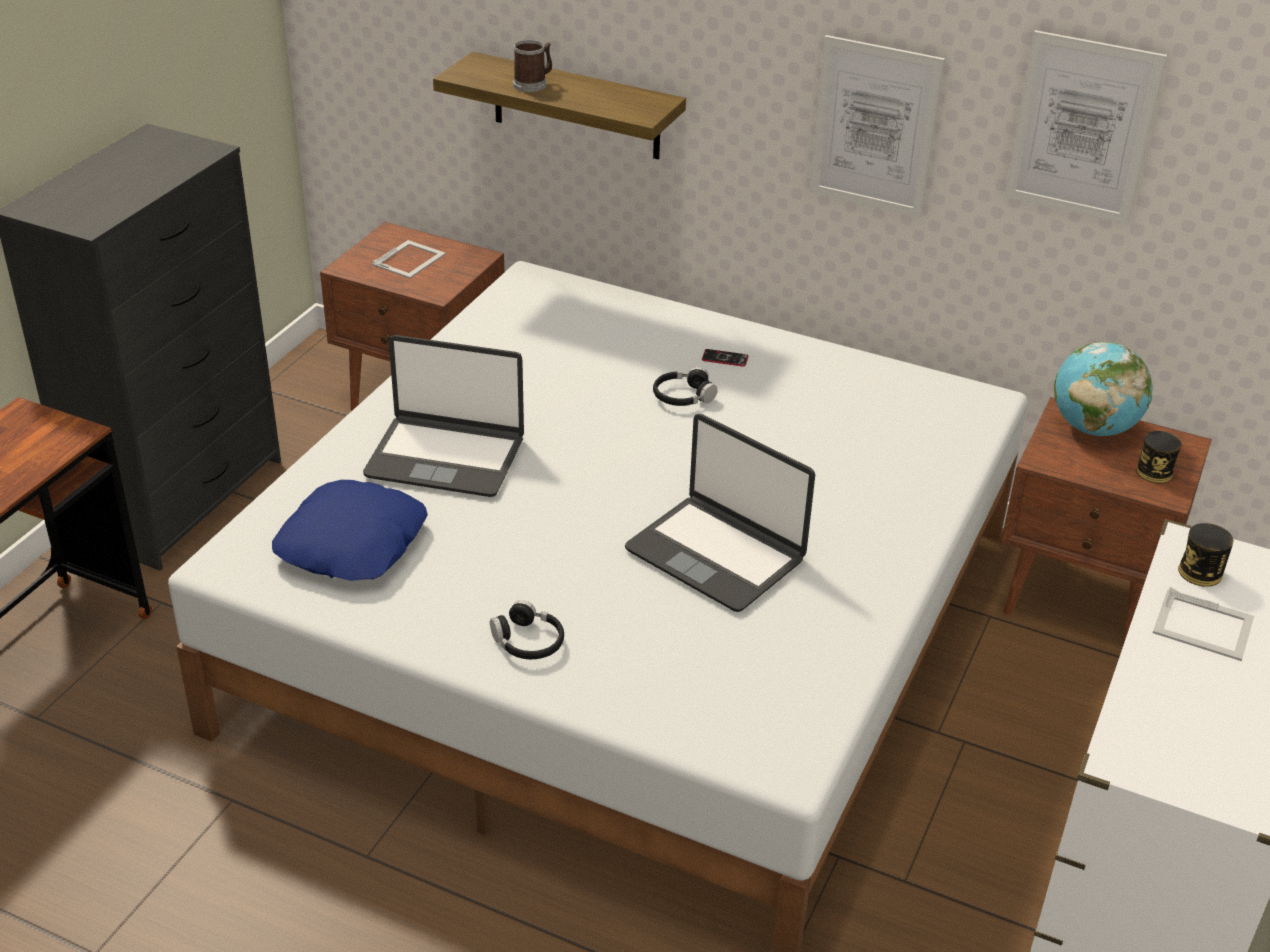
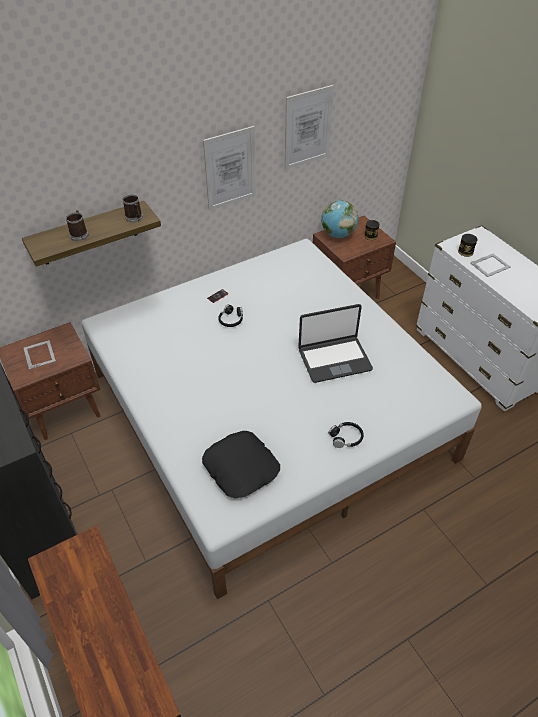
camera: 55 degrees left, 10 degrees up
(353, 544) = (241, 468): blue pillow -> black pillow
(446, 457) = (207, 410): laptop -> none
(629, 107) = (135, 218): none -> mug

